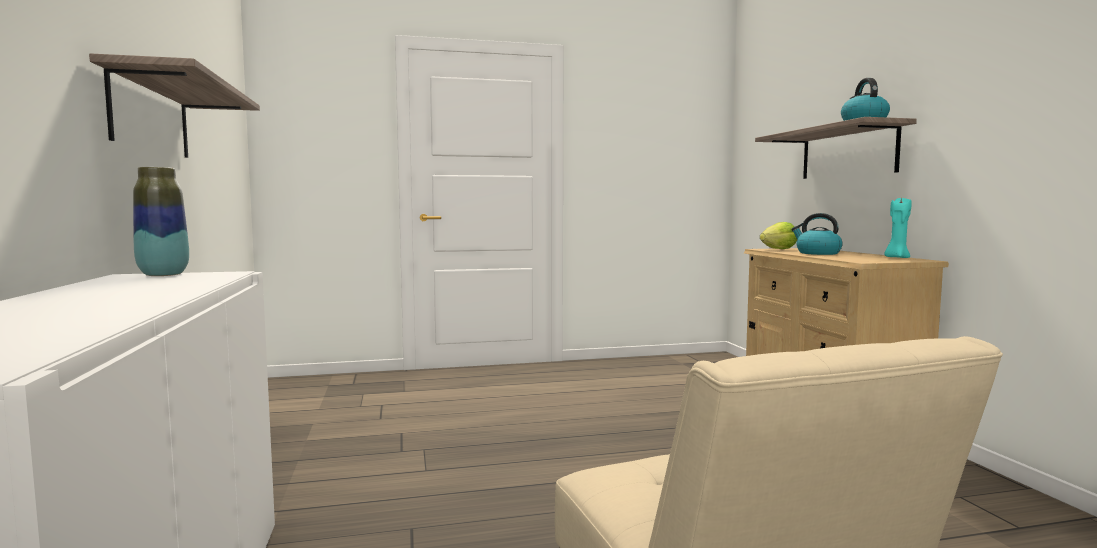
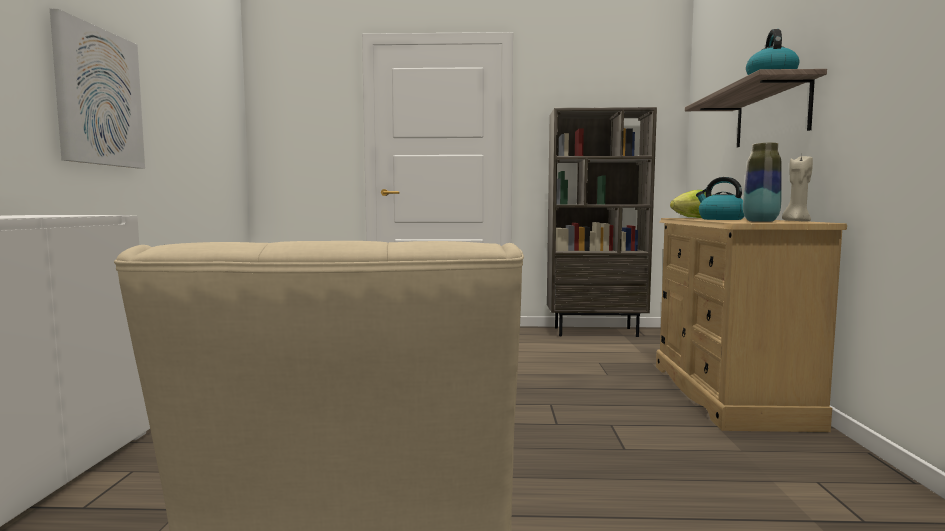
camera: 15 degrees right, 0 degrees up
(151, 116) = (98, 97): shelf -> picture
(163, 275) = (56, 214): vase -> vase (760, 221)
(653, 361) = (596, 332): none -> brown bookcase
(896, 257) = (796, 221): turquoise candle -> beige candle

